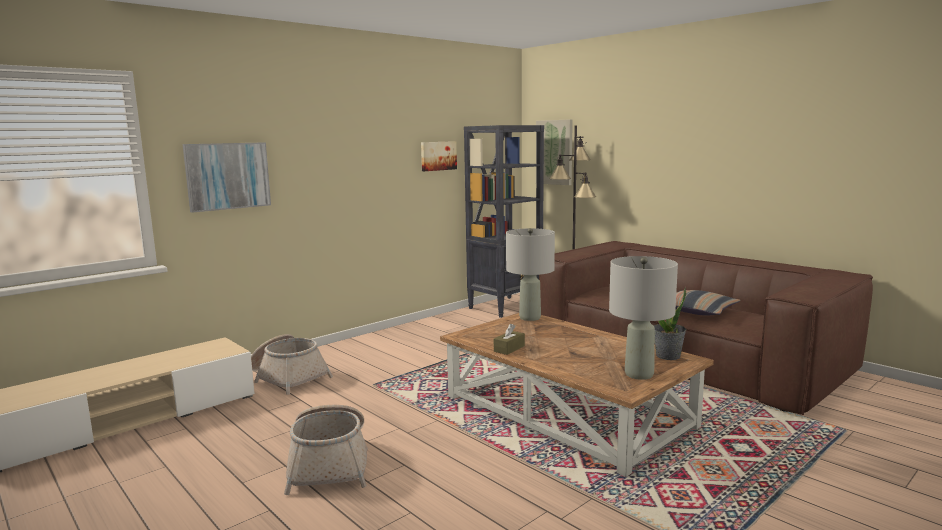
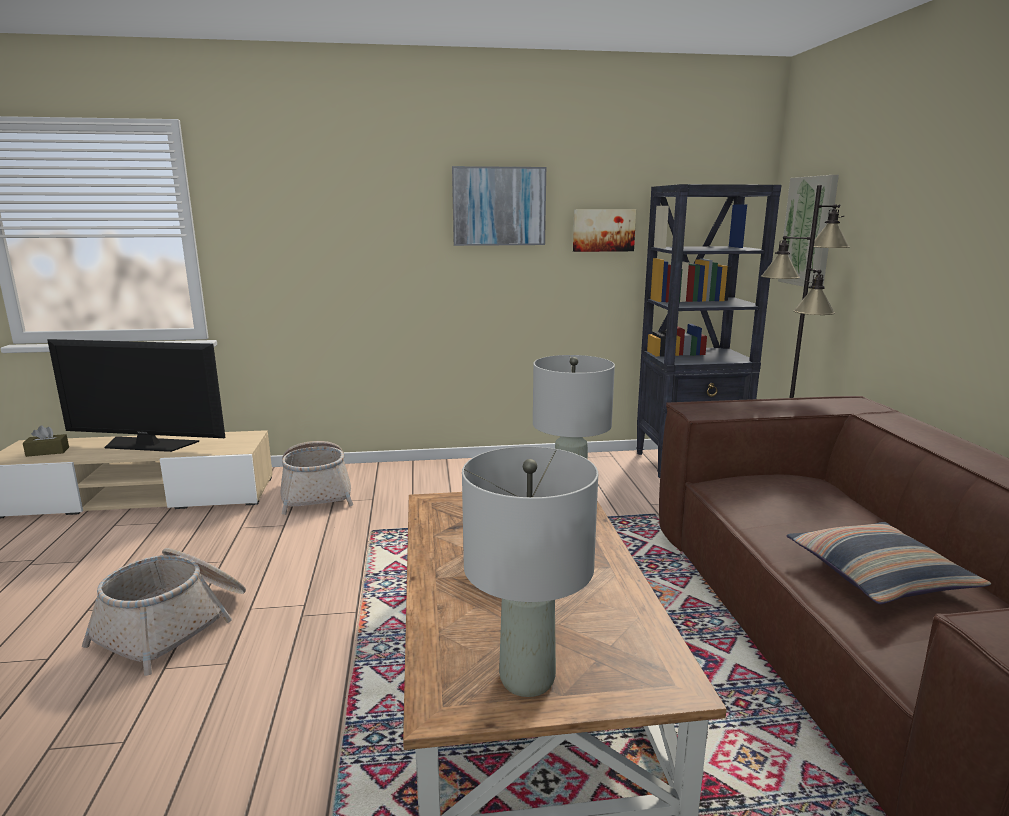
camera: 35 degrees right, 5 degrees up
(134, 367) = (148, 444): none -> television
(228, 176) = (288, 244): picture -> picture (499, 206)
(509, 349) = (443, 545): brown tissue box -> brown tissue box (47, 452)
(668, 356) = (649, 659): potted plant -> none

